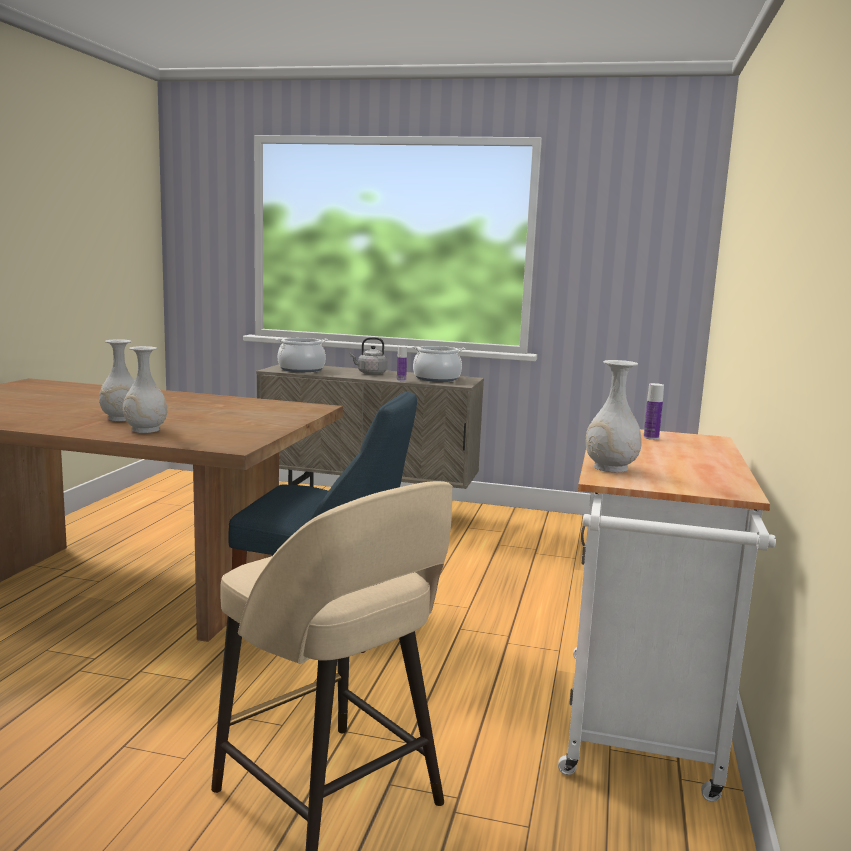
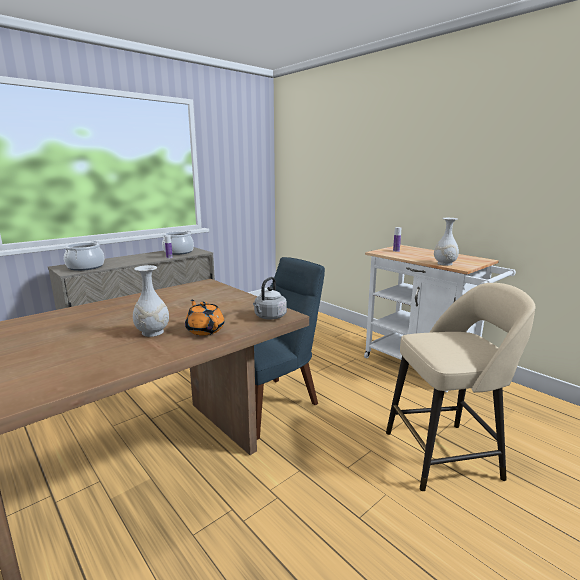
camera: 55 degrees left, 5 degrees up
(146, 430) = (205, 330): white vase -> orange teapot
(370, 373) = (135, 258): grey kettle -> grey kettle (269, 317)

